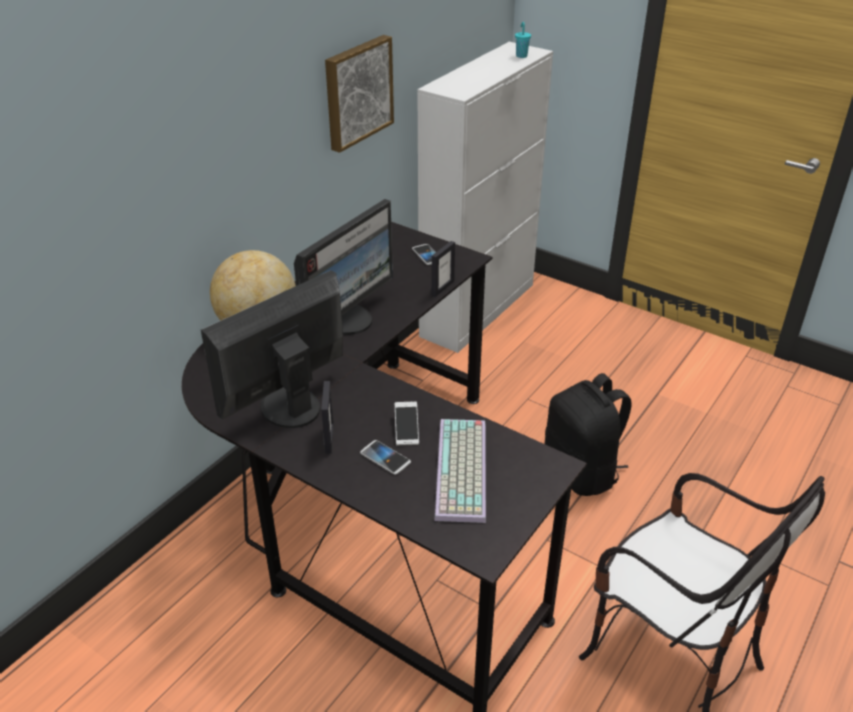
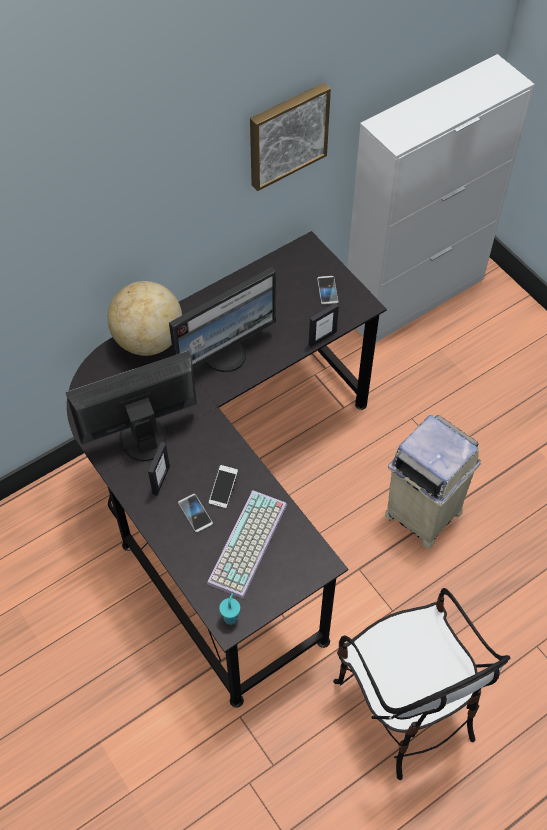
camera: 20 degrees right, 20 degrees up
(521, 56) = (494, 86): turquoise cup -> turquoise cup (231, 617)
(582, 472) = (422, 512): black backpack -> beige trash can

